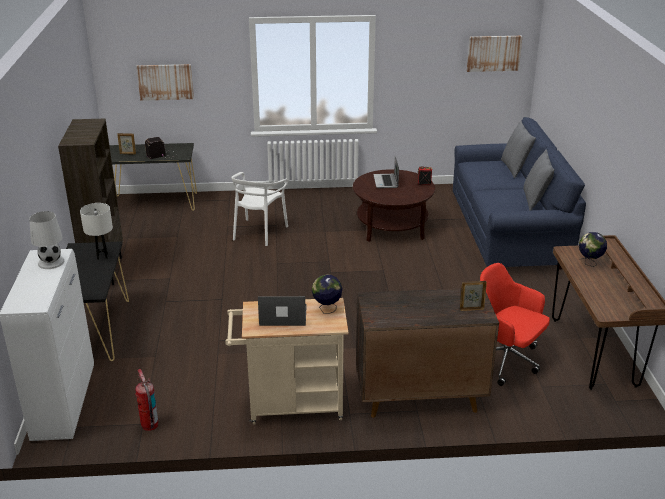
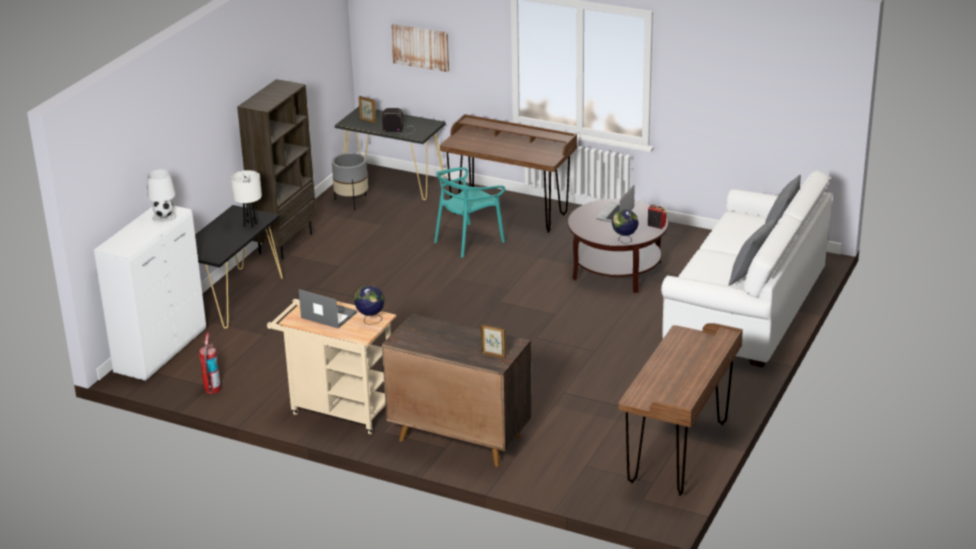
camera: 30 degrees right, 0 degrees up
(133, 225) = (351, 202): none -> grey planter
(259, 232) = (468, 241): white chair -> turquoise chair
(270, 205) = (509, 213): none -> brown desk
(493, 53) = (797, 81): picture -> none
(506, 360) = (579, 433): red office chair -> none
(508, 231) = (745, 308): blue sofa -> white sofa
(589, 263) = (686, 351): globe -> globe (624, 240)

